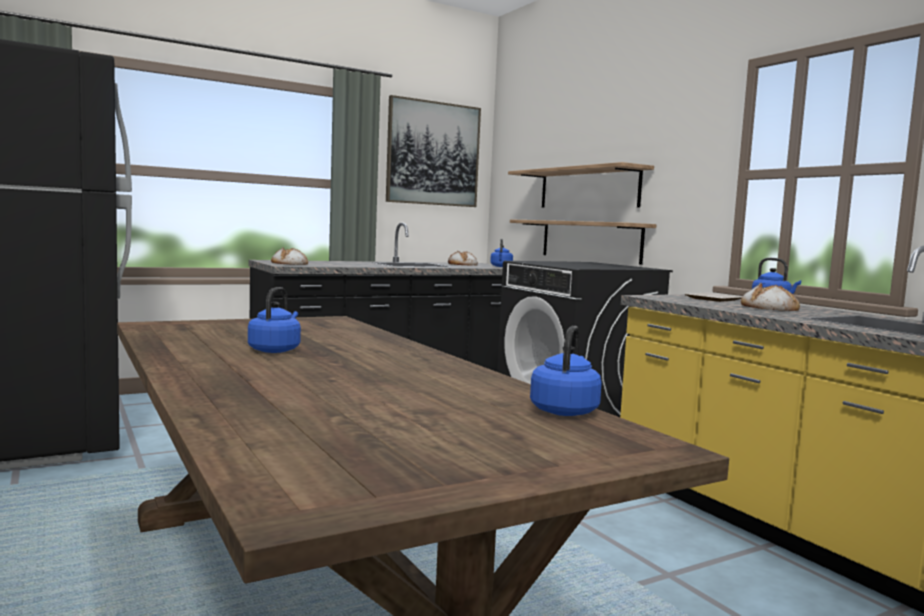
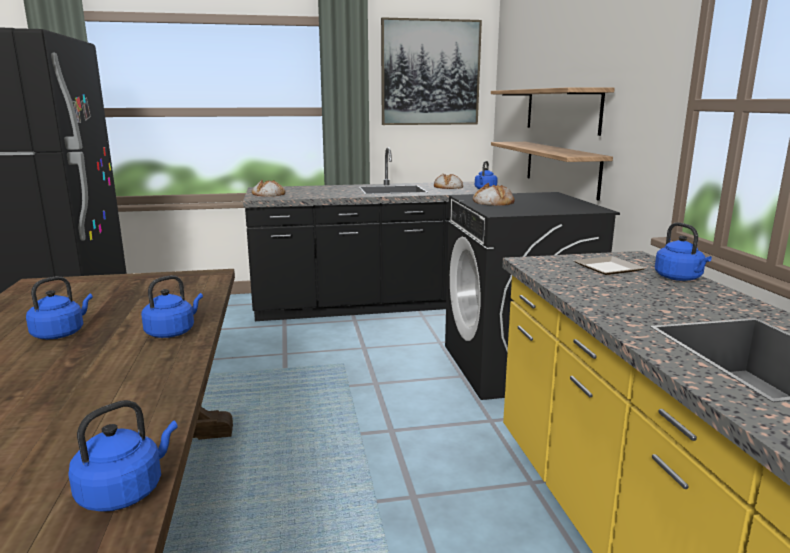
camera: 20 degrees right, 10 degrees up
(389, 347) = (172, 332): none -> blue kettle
(769, 307) = (649, 293): bread -> bread (492, 202)

